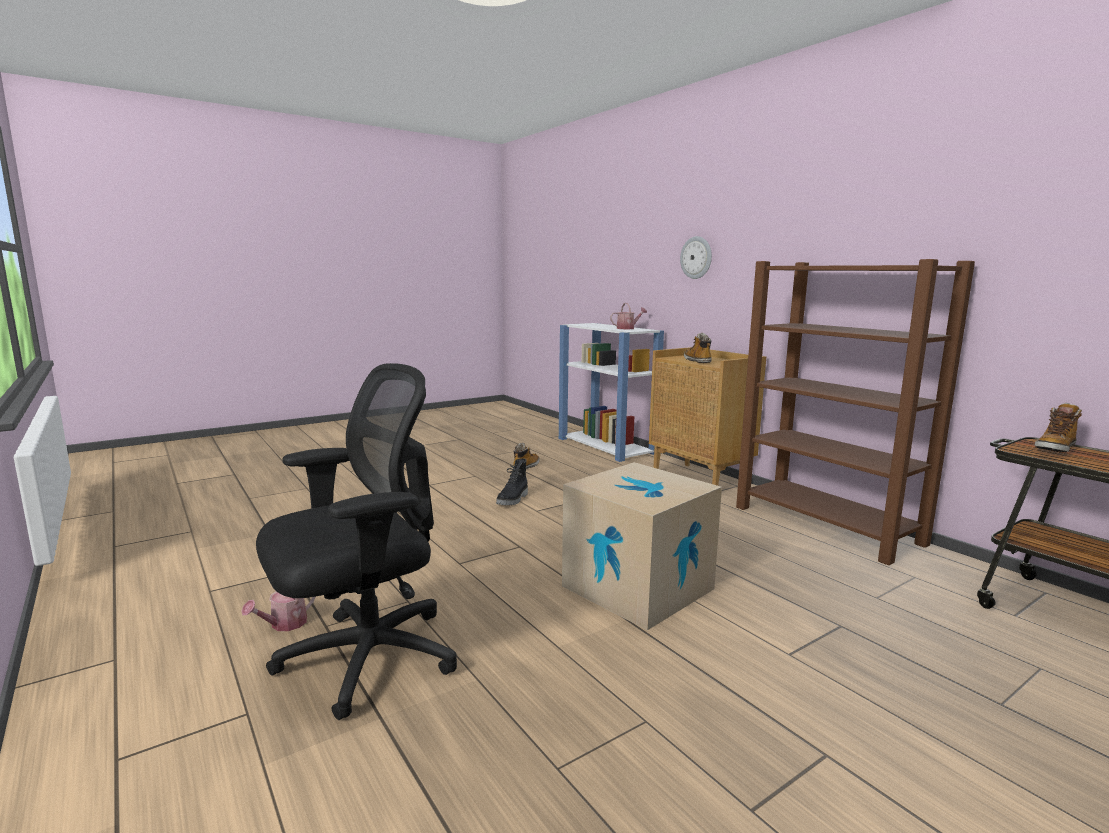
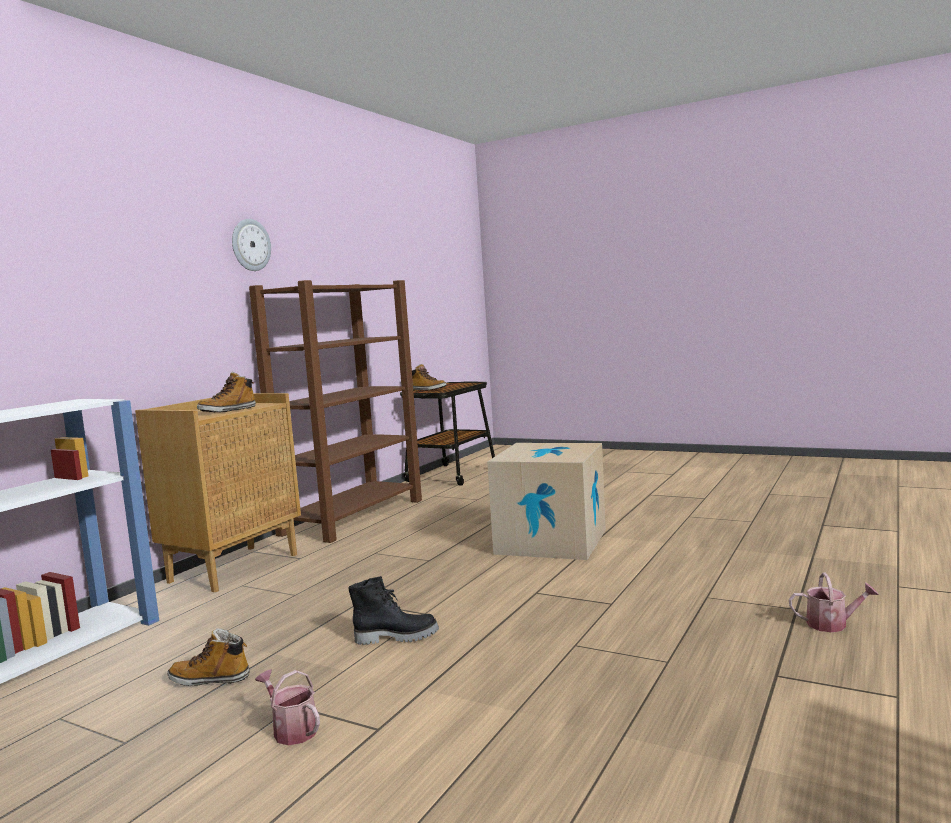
camera: 115 degrees left, 5 degrees down
(359, 663) = (796, 579): black office chair -> none
(627, 328) = (48, 405): watering can -> watering can (292, 730)
(696, 257) = (104, 279): wall clock -> wall clock (250, 245)

